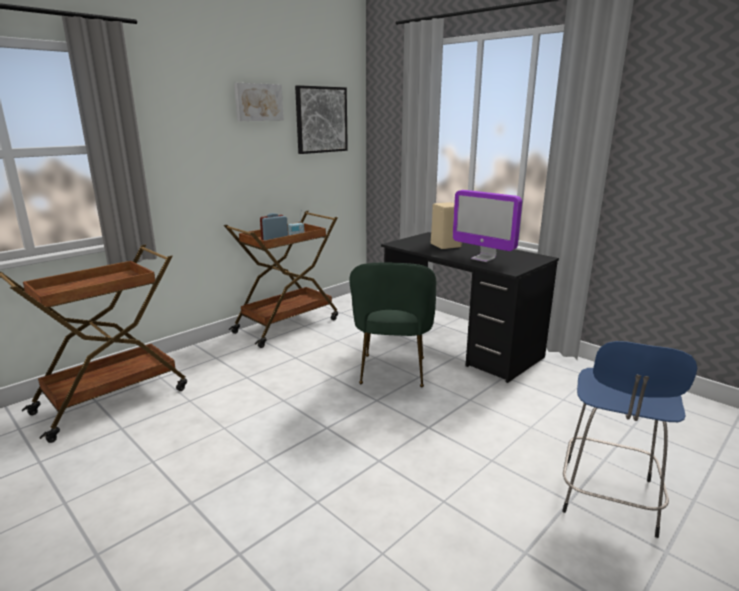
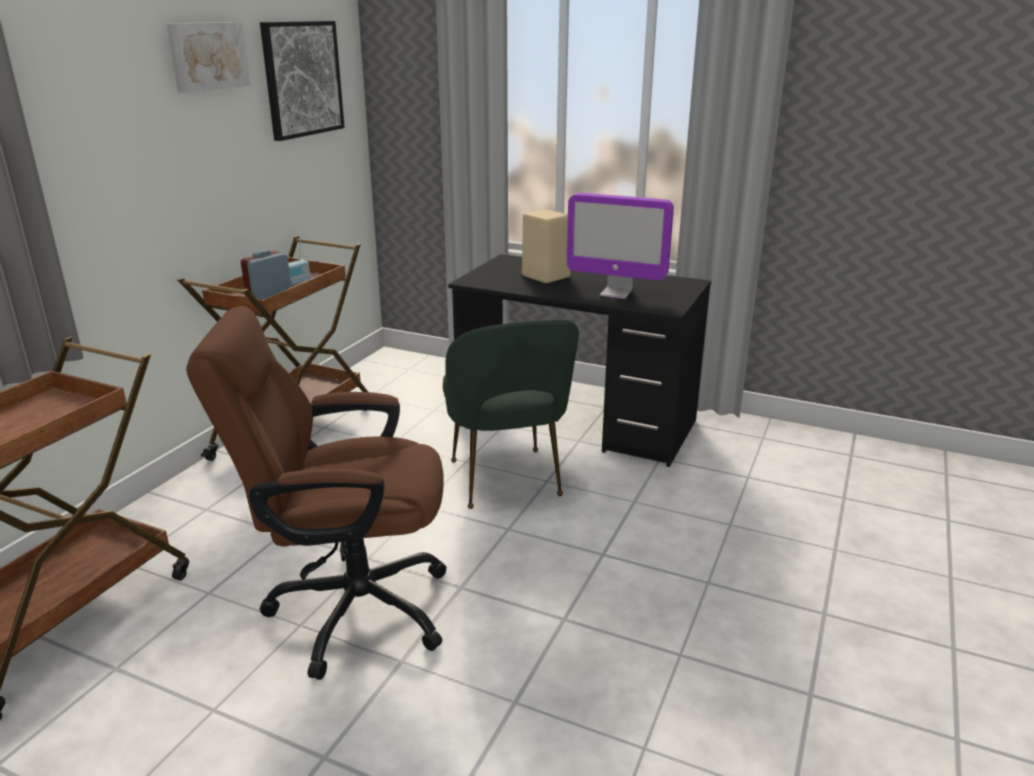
camera: 20 degrees left, 5 degrees up
(255, 427) = (350, 611): none -> brown office chair
(607, 498) = (864, 599): blue stool -> none

